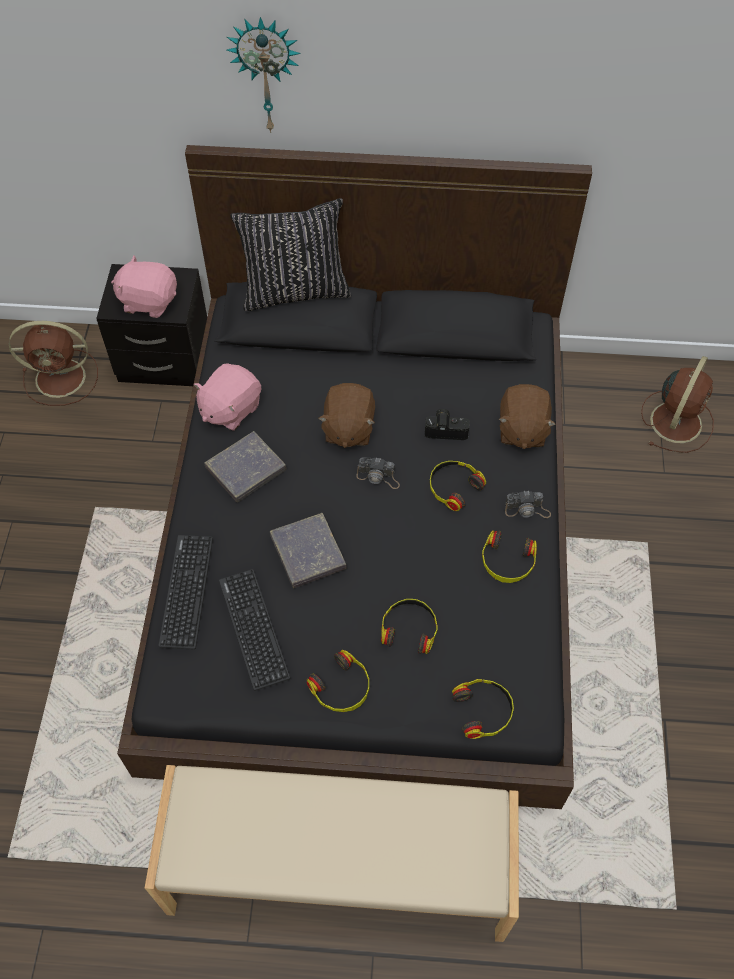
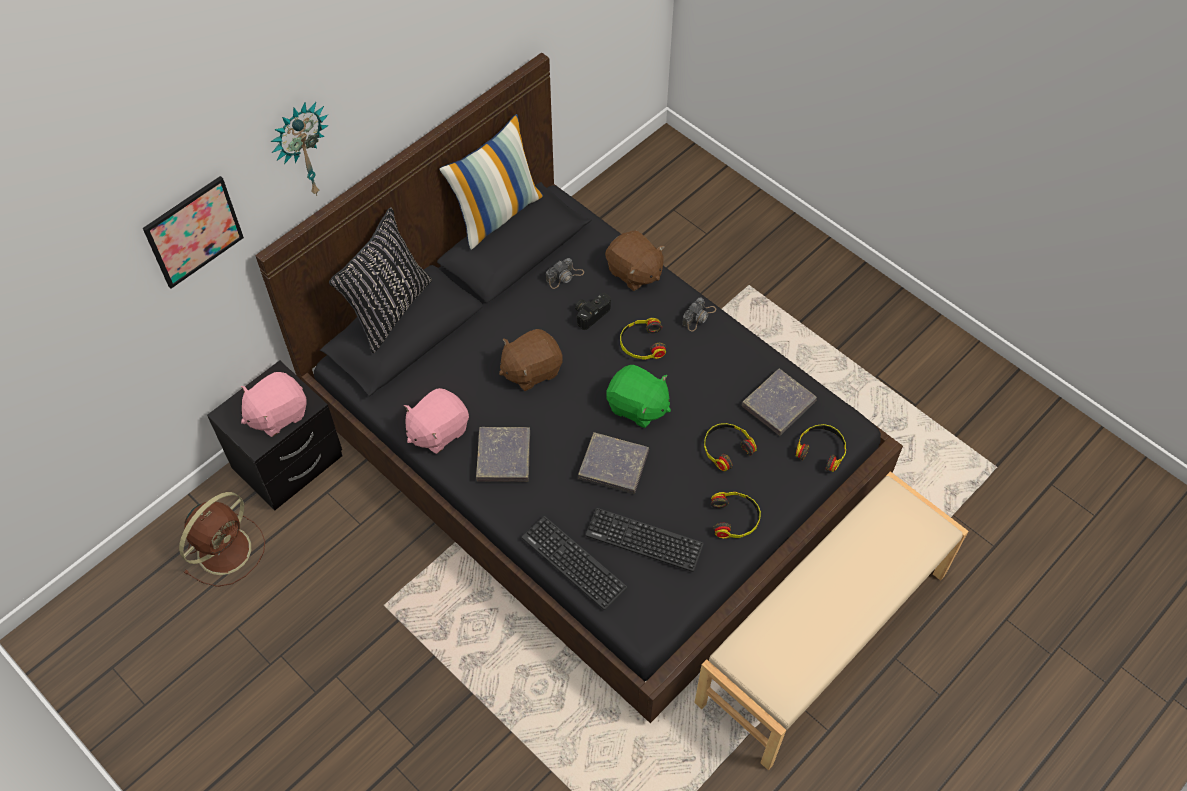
camera: 50 degrees left, 0 degrees up
(128, 76) = (193, 231): none -> picture
(230, 409) = (437, 431): pink plush toy -> pink plush toy turned 60 degrees clockwise
(348, 428) = (531, 370): brown plush toy -> brown plush toy turned 105 degrees clockwise
(378, 477) = (591, 381): camera -> camera (564, 276)
(386, 529) = (637, 407): none -> green plush toy
(460, 290) = (496, 213): none -> pillow
(498, 639) = (778, 404): none -> grey book
(507, 562) = (727, 357): headphones -> none
(676, 420) = (674, 194): brown fan -> none

